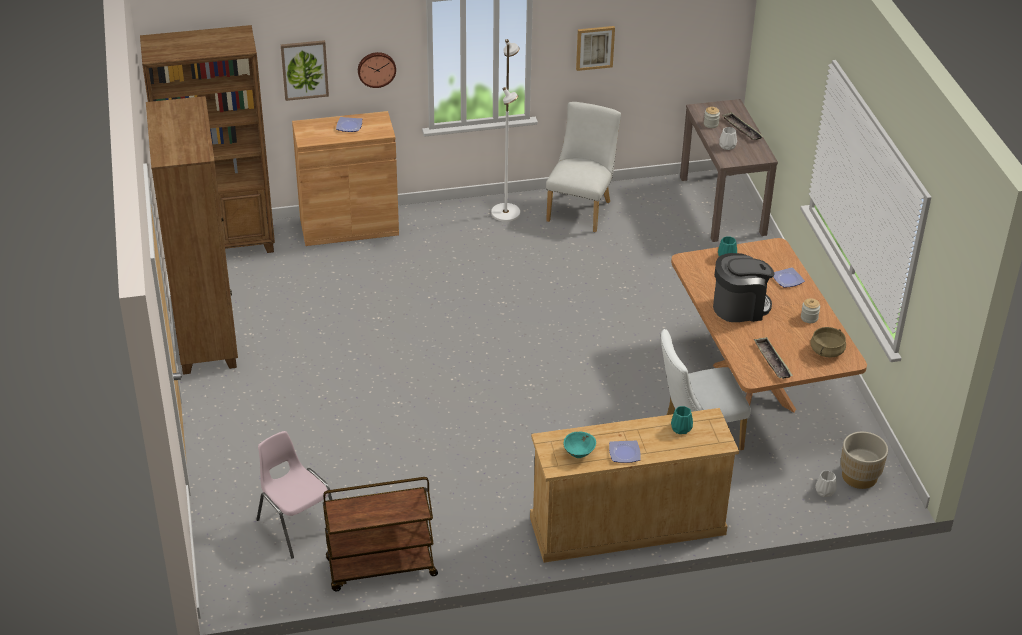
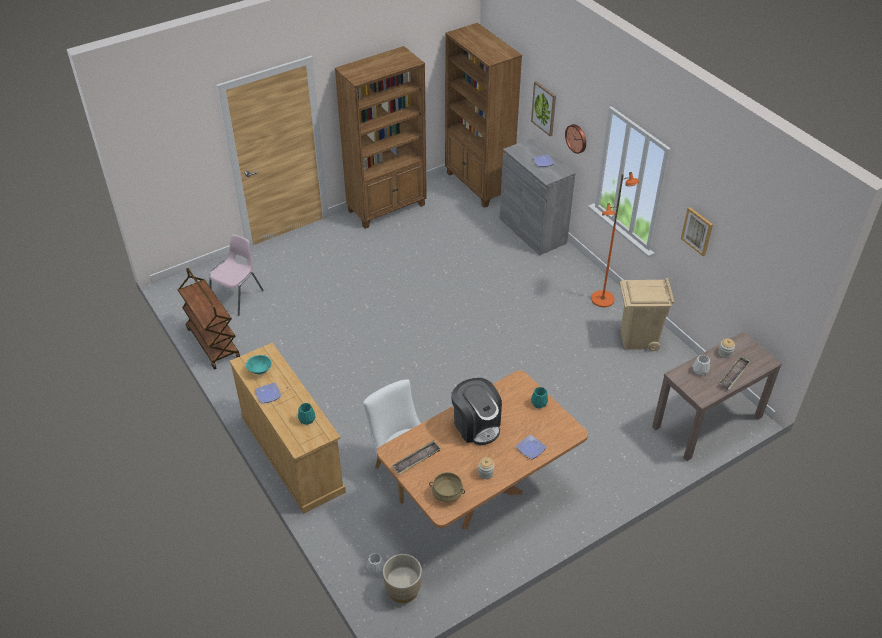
camera: 70 degrees right, 5 degrees up
(349, 227) = (532, 230): brown cabinet -> grey cabinet
(506, 213) = (603, 299): white floor lamp -> orange floor lamp
(581, 209) = (638, 338): white chair -> beige trash can

